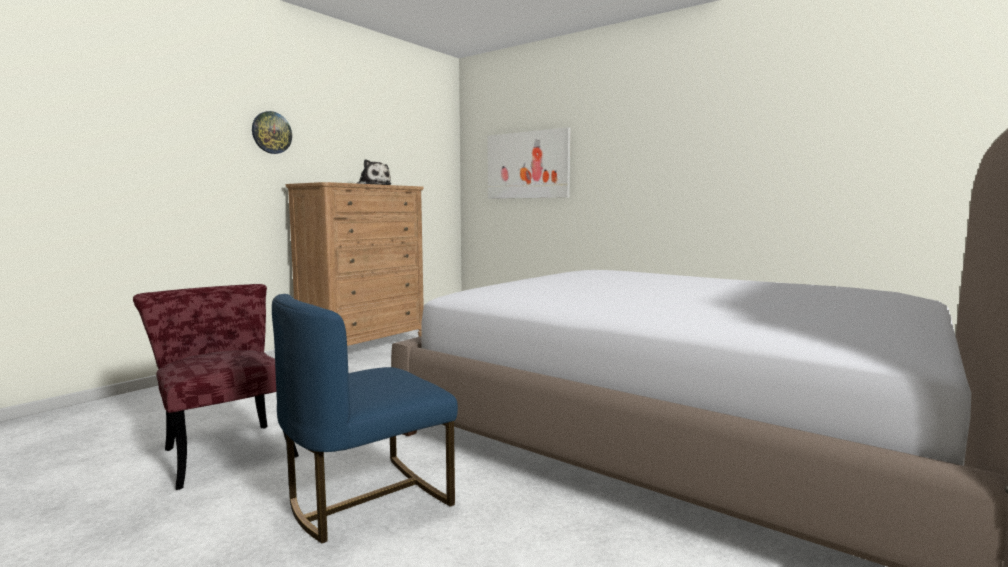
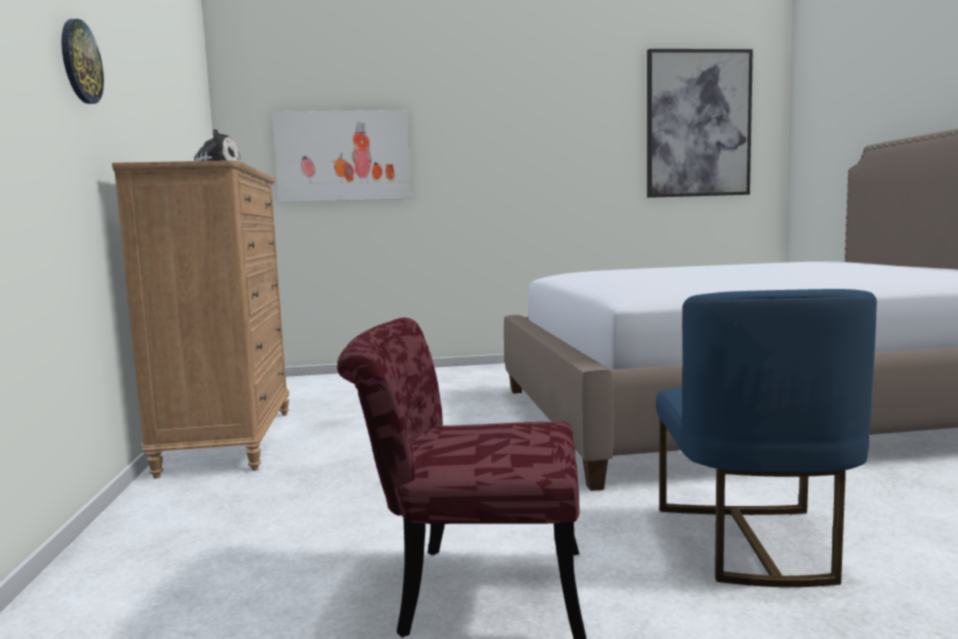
camera: 45 degrees left, 0 degrees up
(860, 116) = (698, 124): none -> picture

